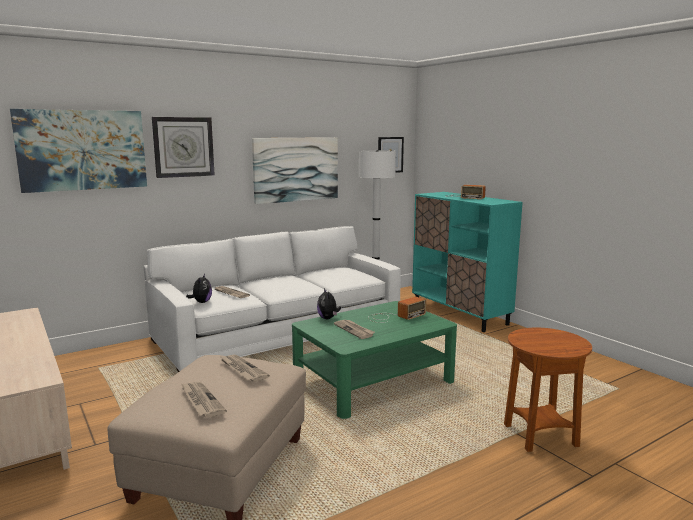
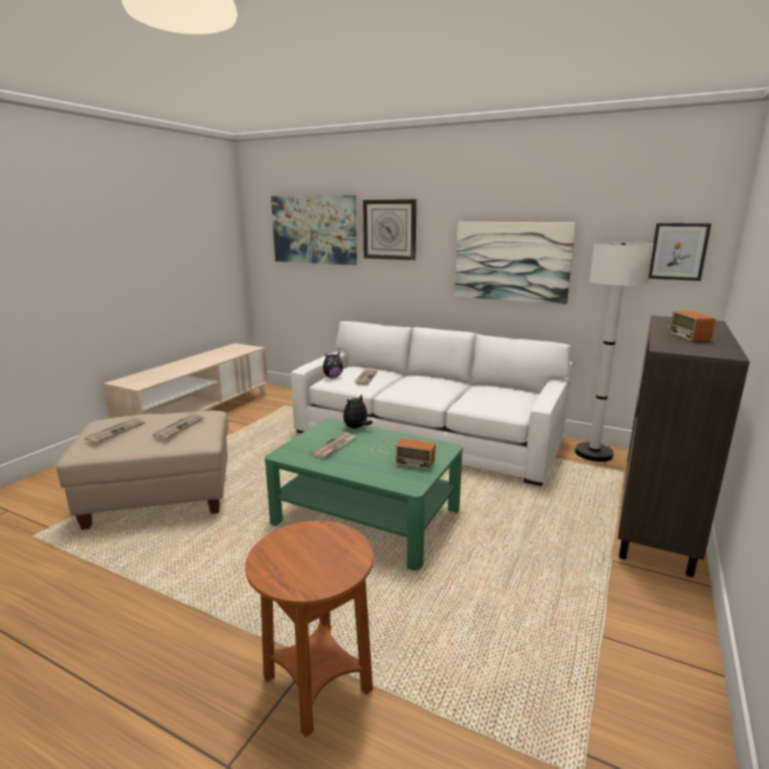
camera: 60 degrees right, 5 degrees up
(460, 314) = (655, 522): turquoise cabinet -> brown cabinet

